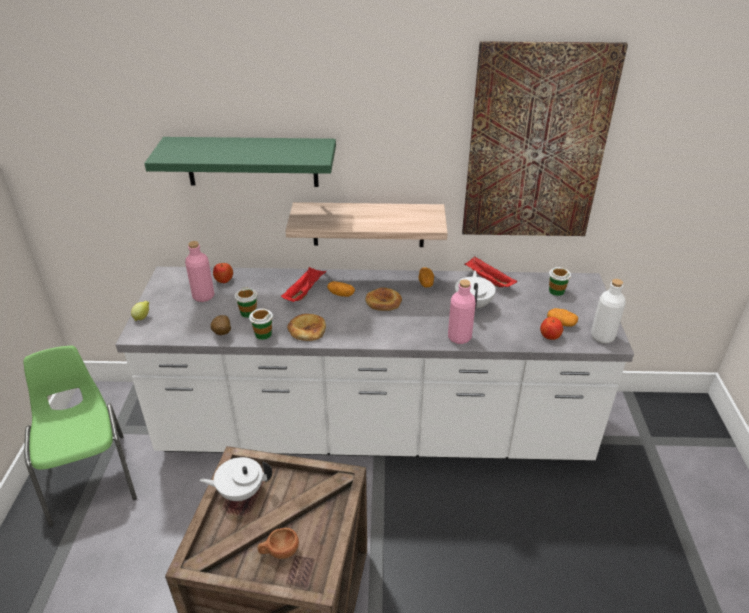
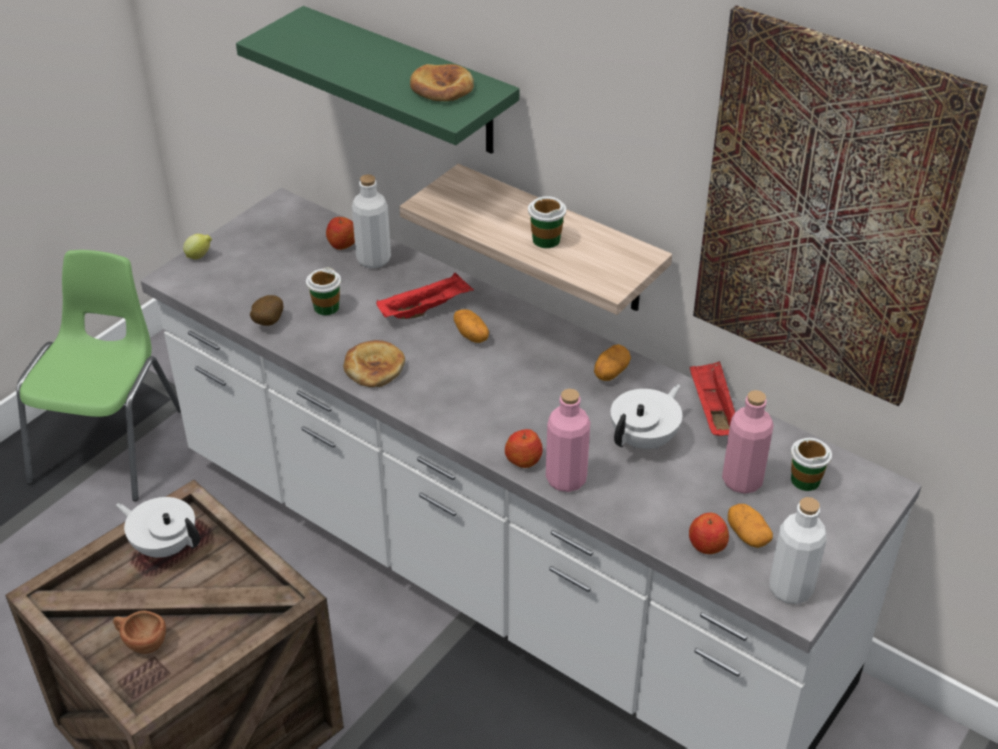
camera: 35 degrees right, 5 degrees up
(203, 296) = (295, 258): pink bottle -> pink bottle (742, 481)
(250, 280) = (373, 259): none -> white bottle
(263, 334) = (315, 347): cup -> cup (546, 240)
(383, 302) = (517, 374): bread -> bread (442, 87)
(430, 338) = (523, 459): none -> apple

